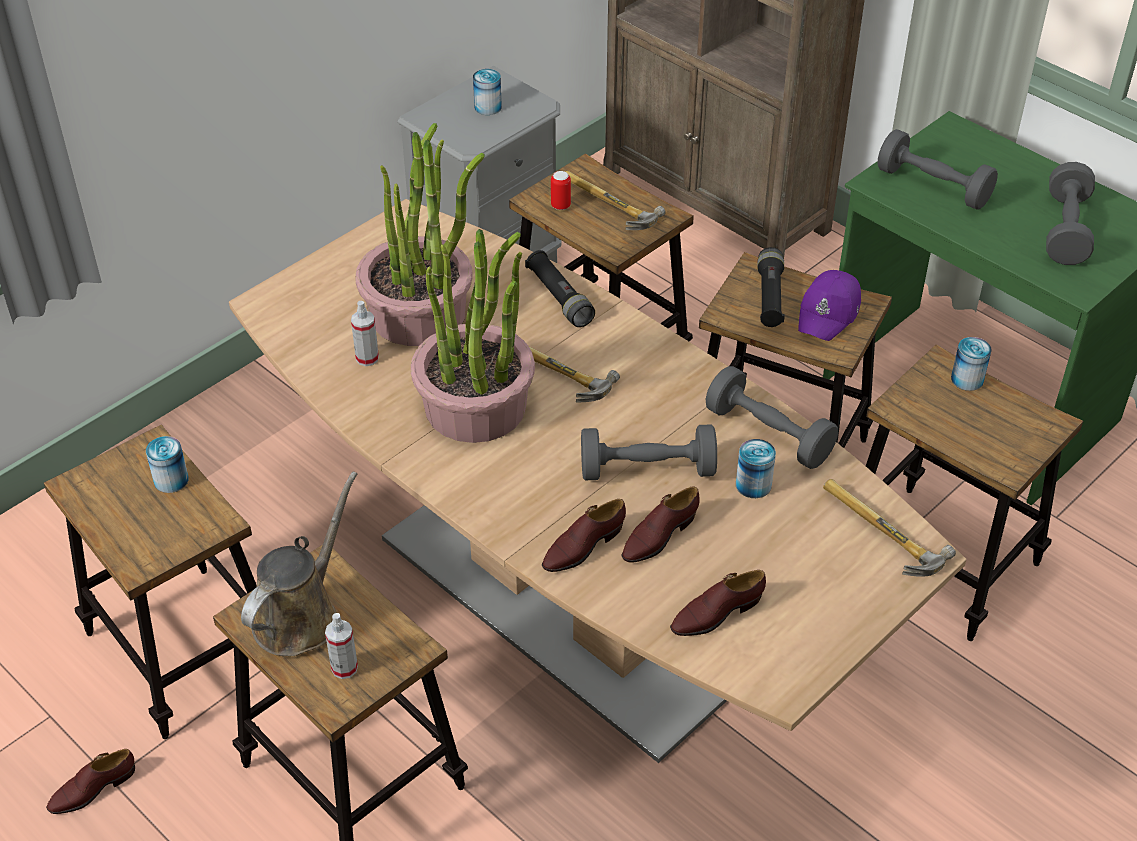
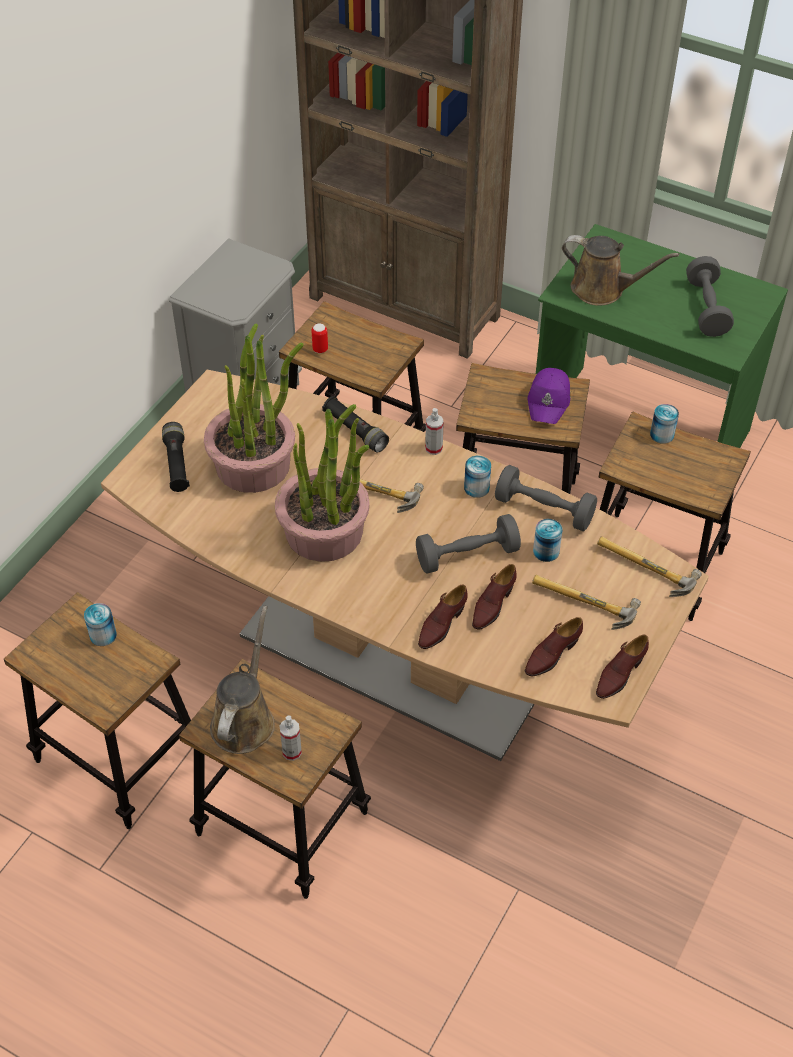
camera: 15 degrees left, 5 degrees up
(93, 789) = (88, 880): brown shoe -> brown shoe (619, 674)
(367, 358) = (227, 509): spray bottle -> spray bottle (433, 448)
(488, 107) = (237, 276): can -> can (476, 488)
(606, 207) = (355, 344): hammer -> hammer (582, 606)
(770, 297) = (502, 396): black flashlight -> black flashlight (176, 464)
(933, 186) = (603, 289): grey dumbbell -> brown watering can

